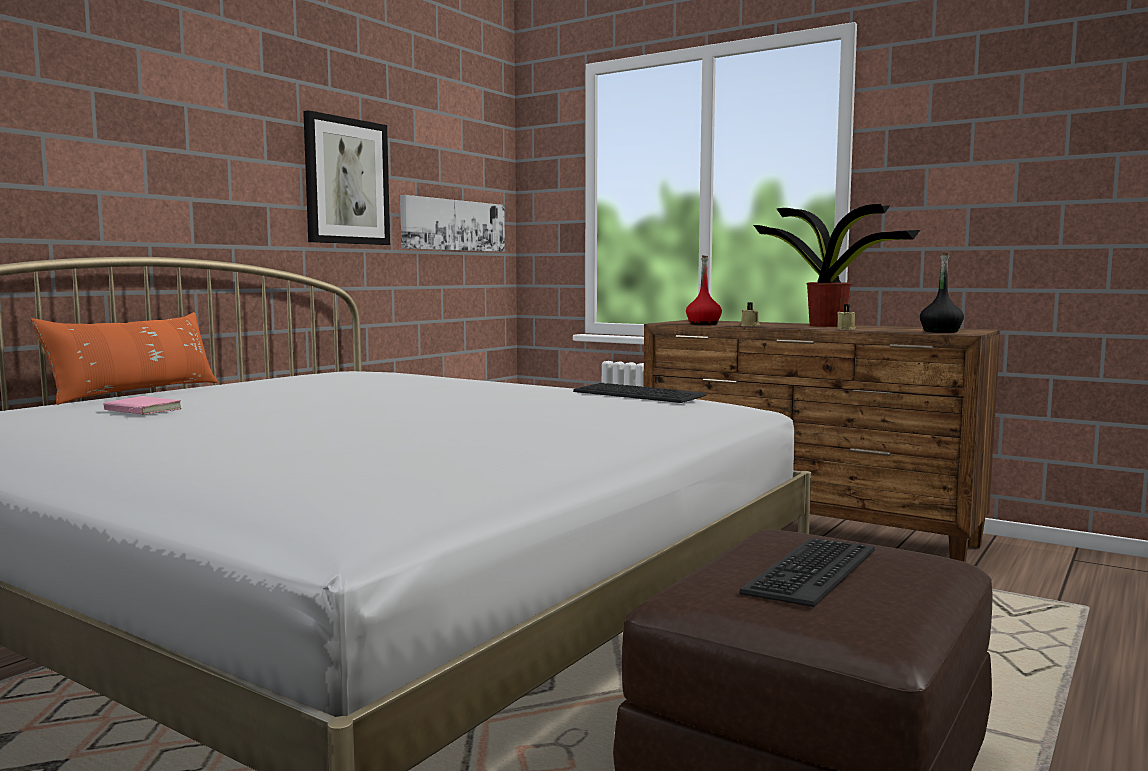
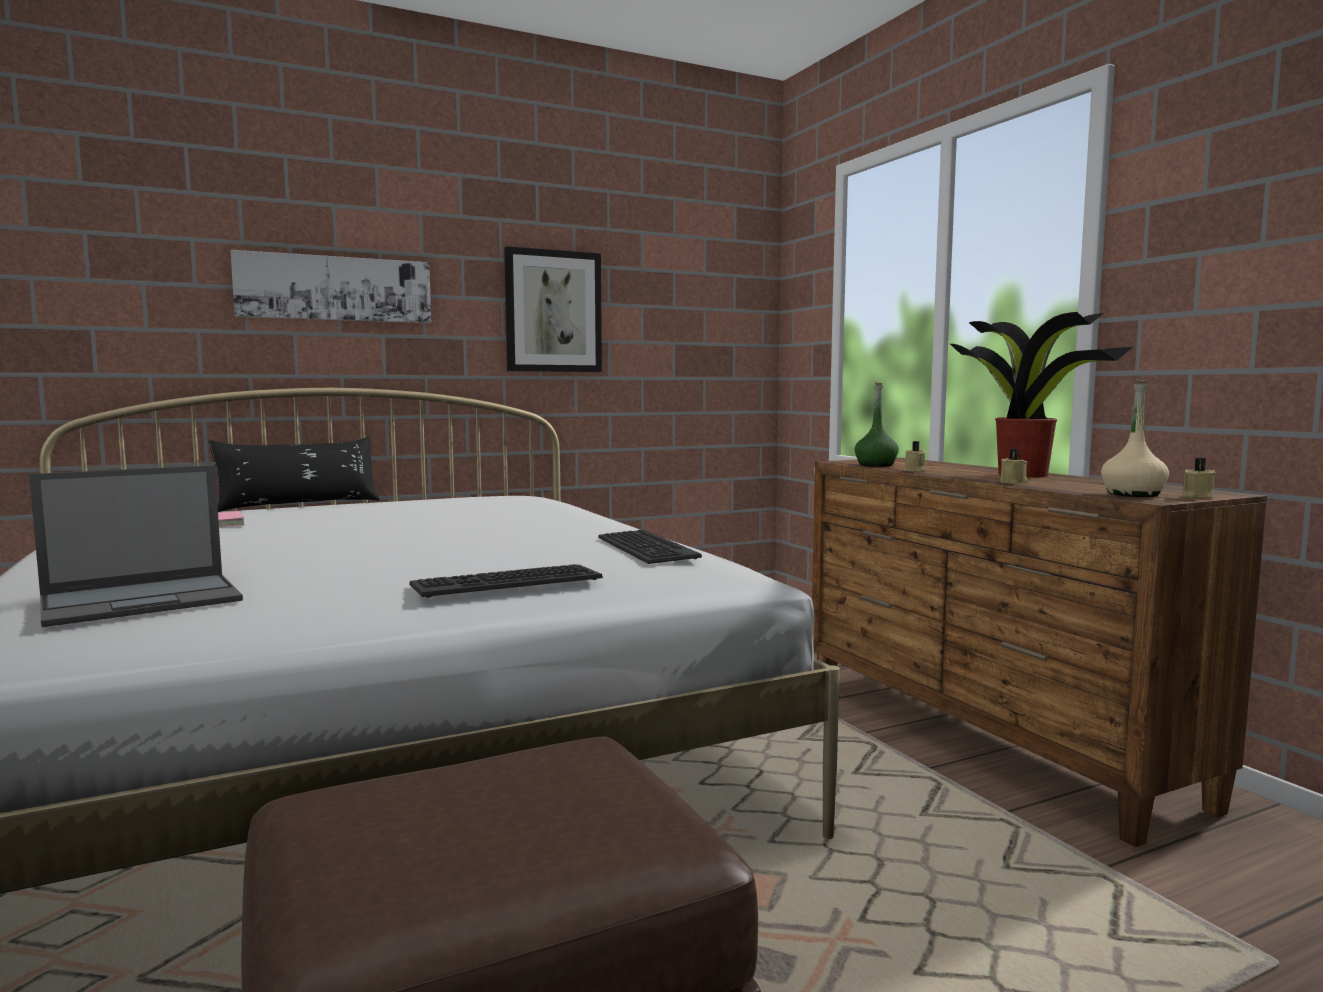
camera: 30 degrees right, 0 degrees up
(135, 392) = (299, 505): orange pillow -> black pillow
(375, 462) = (144, 600): none -> laptop
(453, 225) = (689, 350): picture -> picture (335, 288)
(703, 324) = (876, 465): red bottle -> green bottle
(809, 571) = (481, 808): keyboard -> keyboard (506, 582)
(941, 331) = (1133, 494): black bottle -> beige bottle
(975, 331) = (1195, 496): none -> beige candle

